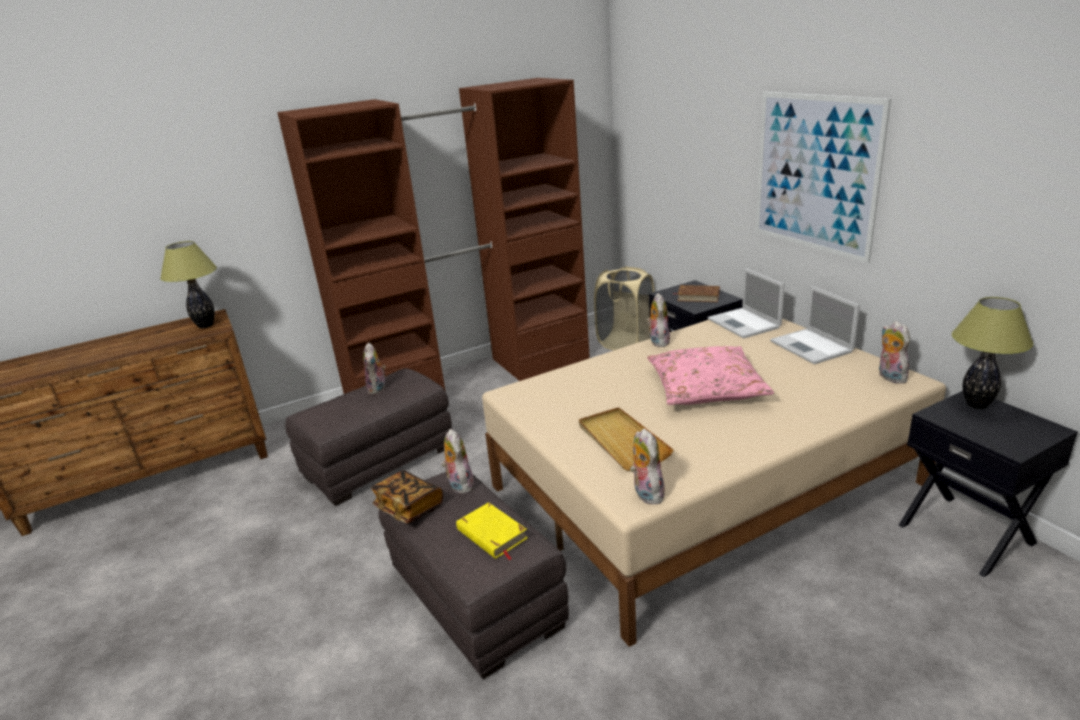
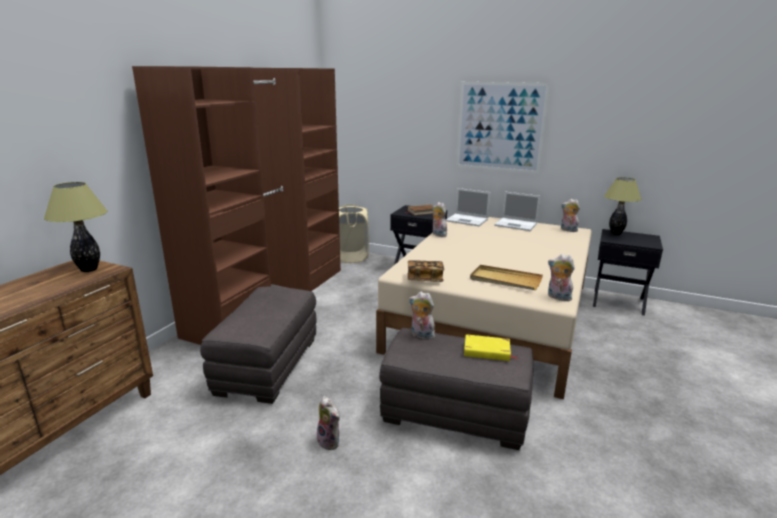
camera: 40 degrees left, 5 degrees down
(378, 389) = (263, 302): plush toy -> plush toy (330, 441)
(409, 507) = (412, 356): book -> book (424, 279)
(706, 388) = (501, 249): pink pillow -> none

